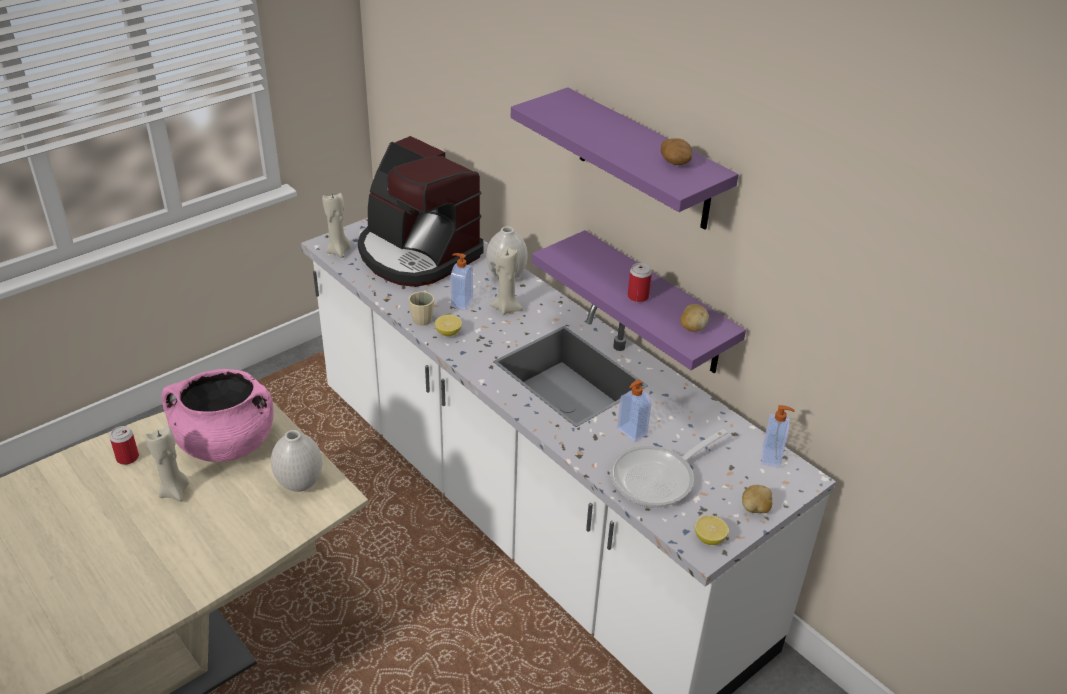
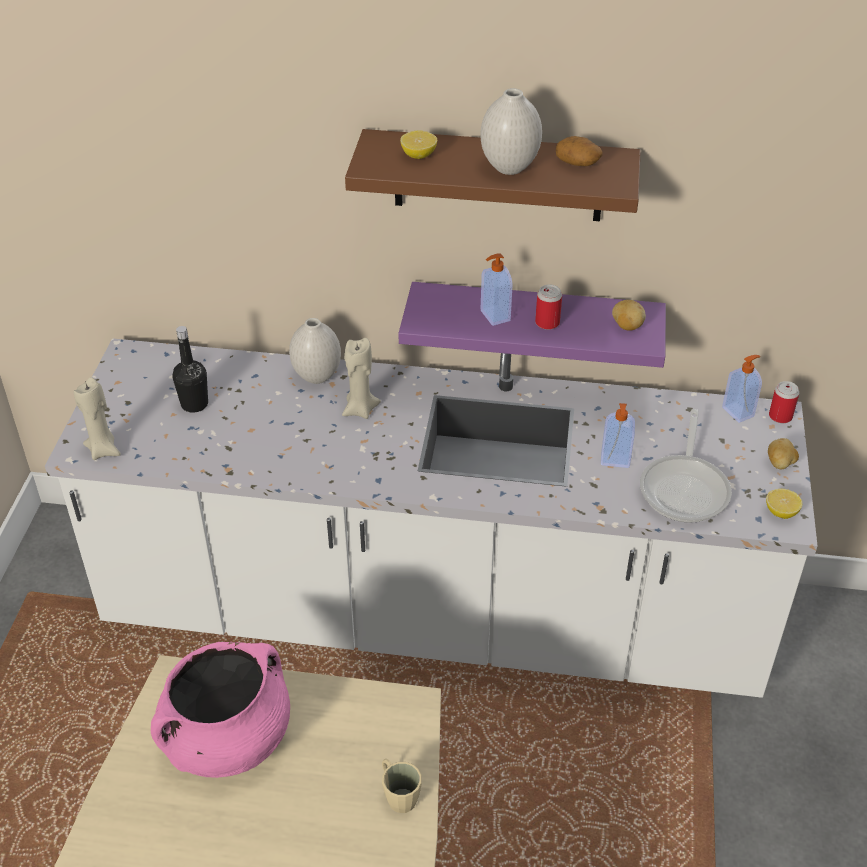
camera: 40 degrees left, 5 degrees up
(127, 458) = (138, 835): can -> can (780, 416)
(175, 491) = (242, 827): beige candle -> none
(300, 484) = (360, 722): white vase -> white vase (510, 168)
(417, 254) = (194, 404): coffee machine -> black bottle
(423, 317) = (292, 468): beige mug -> beige mug (398, 795)
(448, 333) = (339, 469): lemon -> lemon (418, 155)
(461, 302) = (309, 429): soap dispenser -> soap dispenser (494, 316)
(644, 160) = (498, 176): purple shelf -> brown shelf

